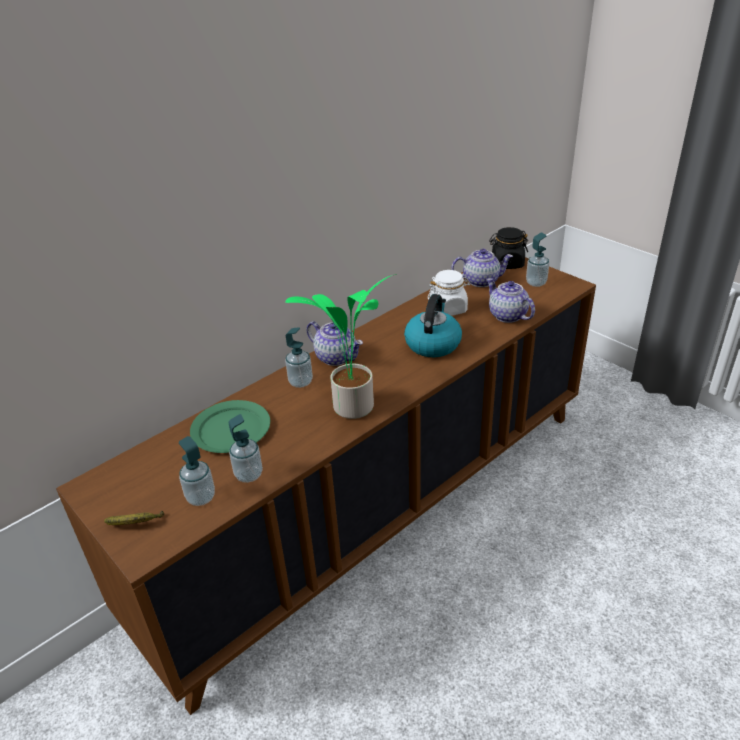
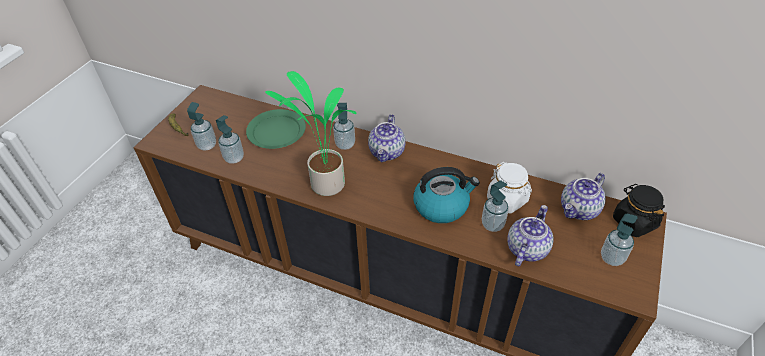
camera: 65 degrees right, 10 degrees up
(472, 324) = (492, 224): none -> soap dispenser
(481, 281) = (579, 210): teapot -> teapot turned 75 degrees clockwise

